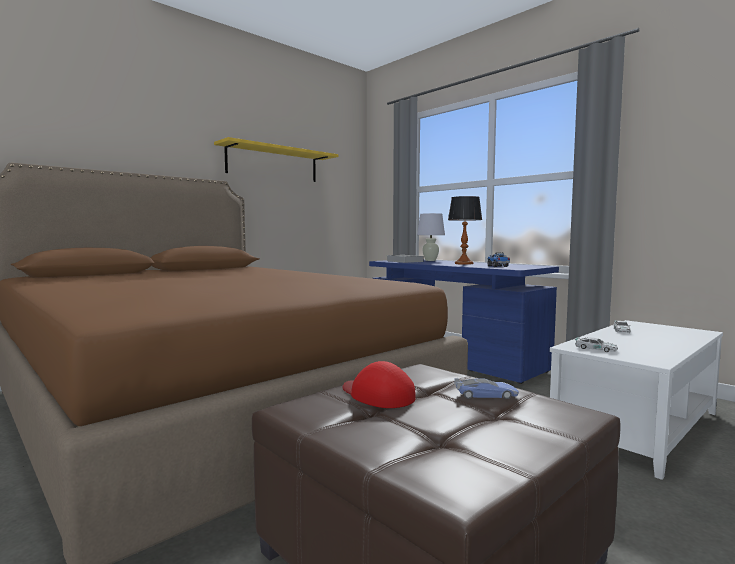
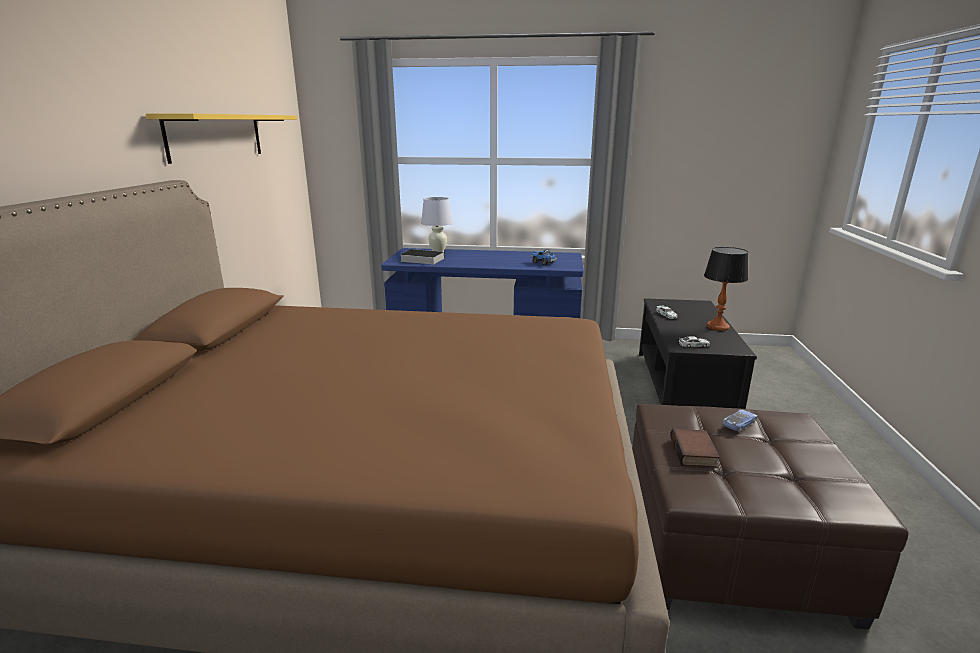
camera: 40 degrees left, 15 degrees up
(377, 395) = (694, 453): red cap -> book
(464, 264) = (496, 259): table lamp -> table lamp (717, 327)
(635, 426) = (682, 385): white coffee table -> black coffee table

